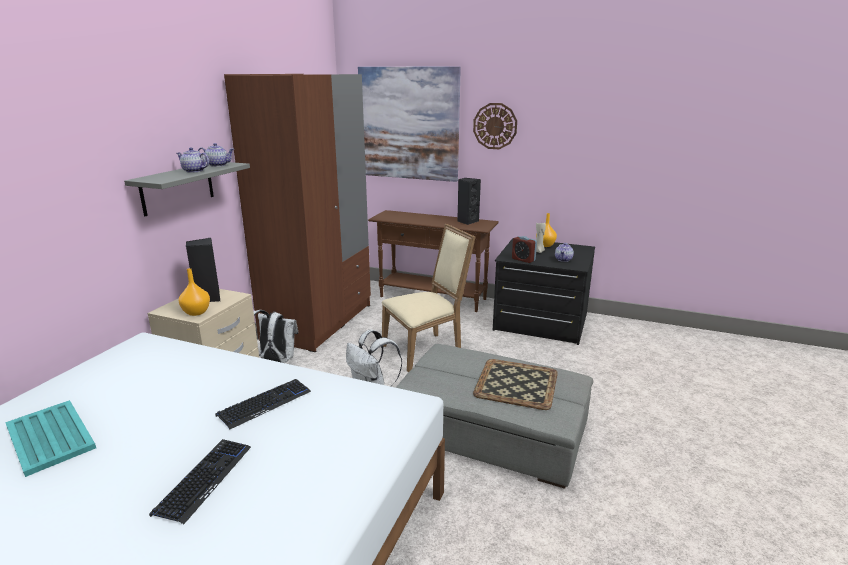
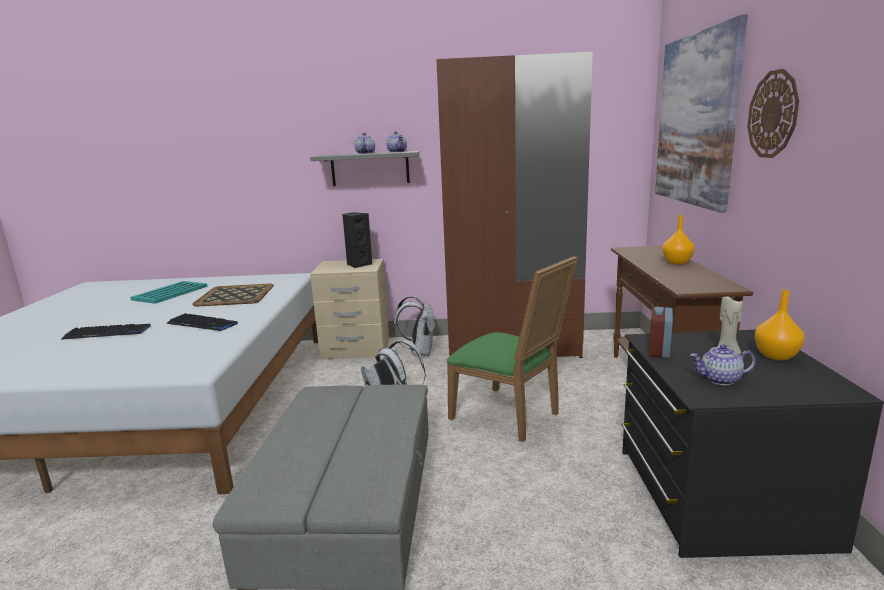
camera: 70 degrees right, 5 degrees down
(196, 312) = (328, 269): orange vase -> orange vase (676, 262)
(426, 350) = (510, 416): beige chair -> green chair
(467, 221) = (701, 278): black speaker -> none
(517, 384) = (334, 450): tray -> tray (234, 296)

